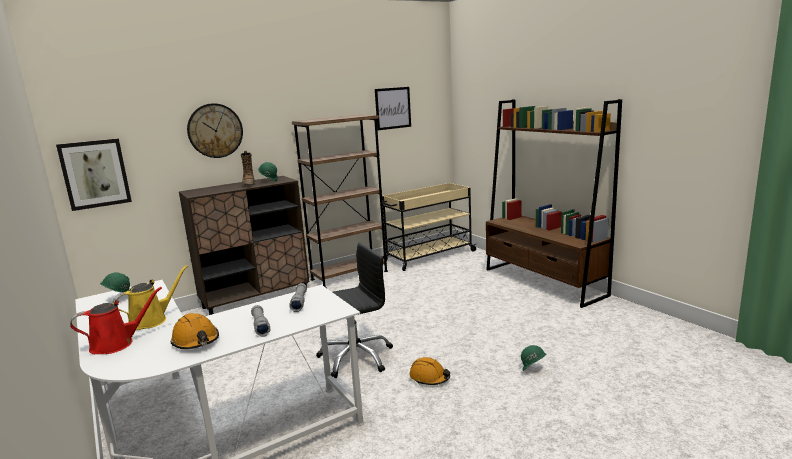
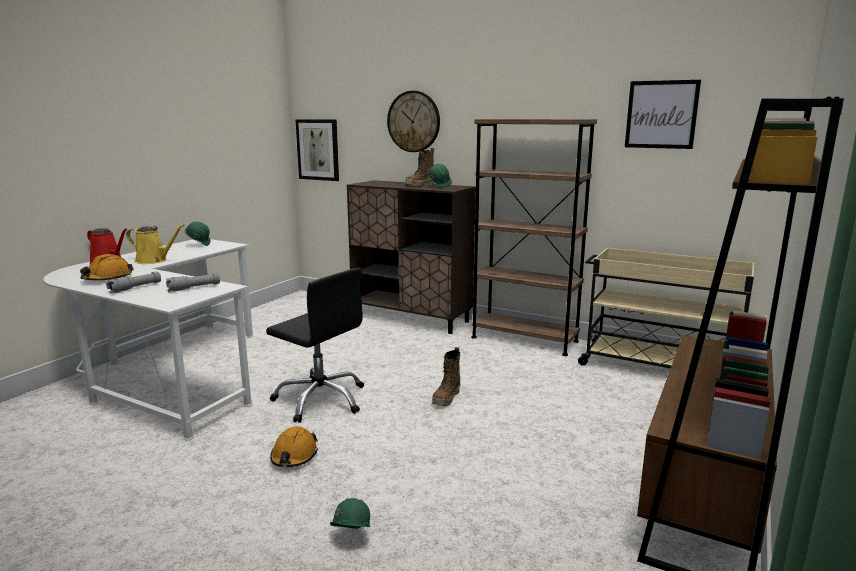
camera: 60 degrees right, 0 degrees up
(403, 315) = (447, 398): none -> boot

